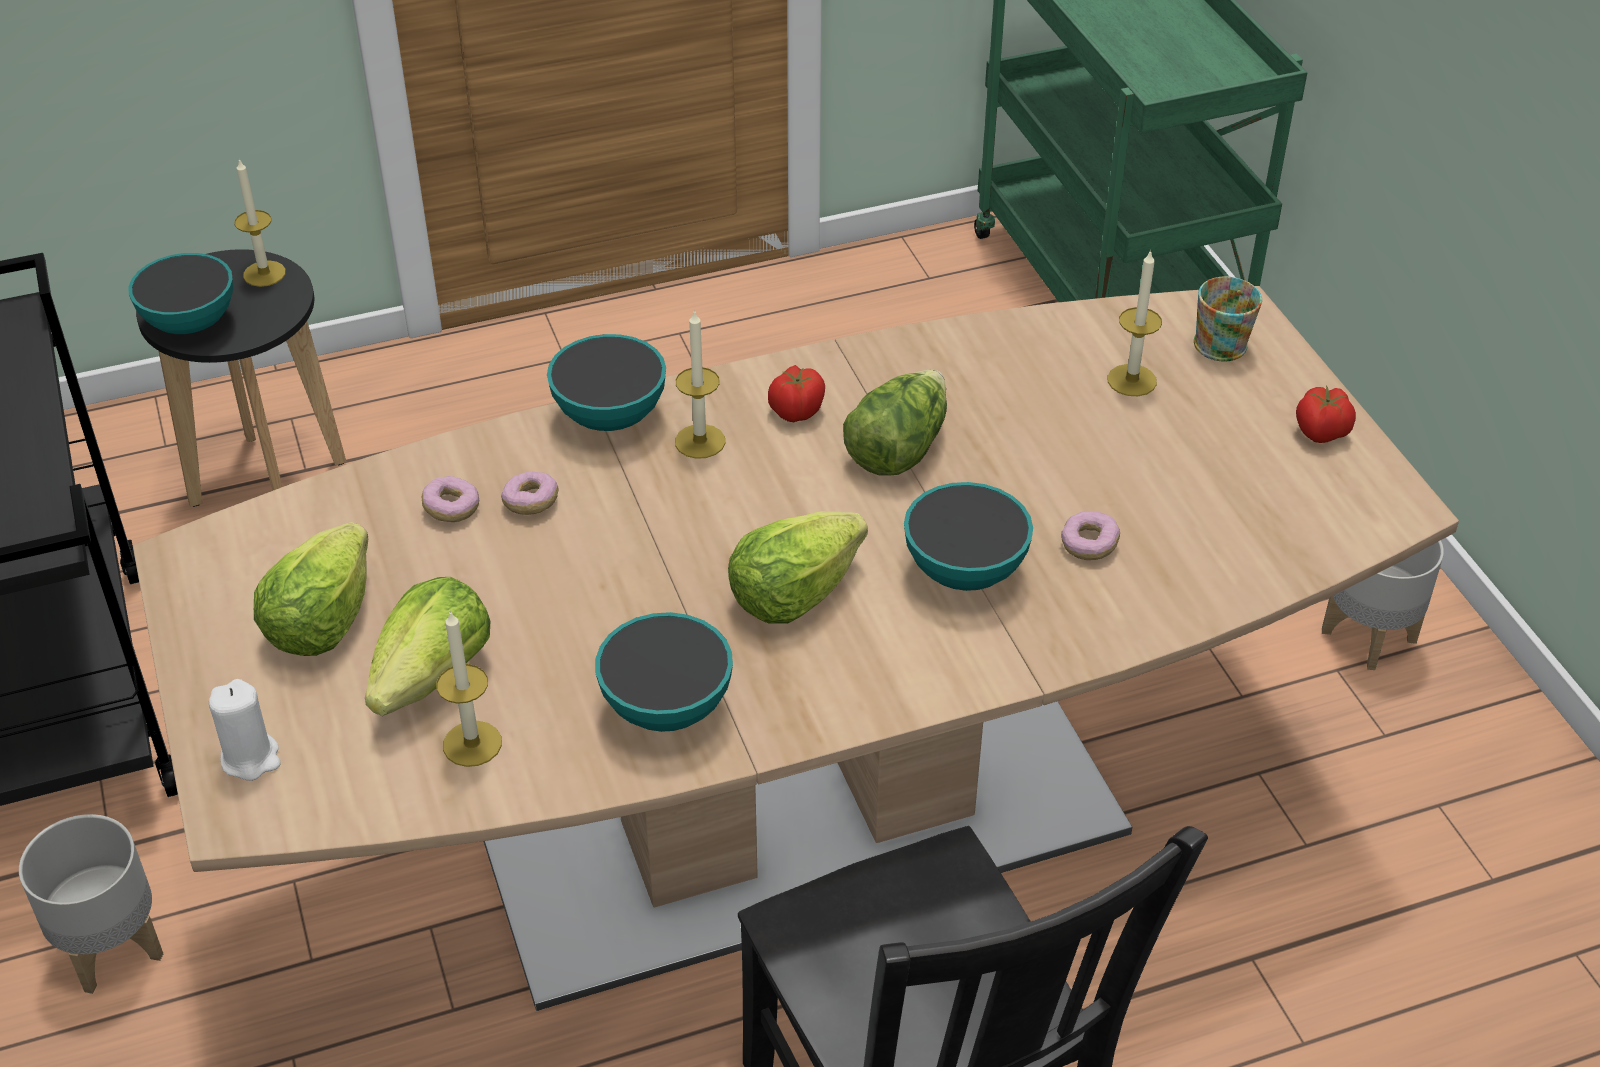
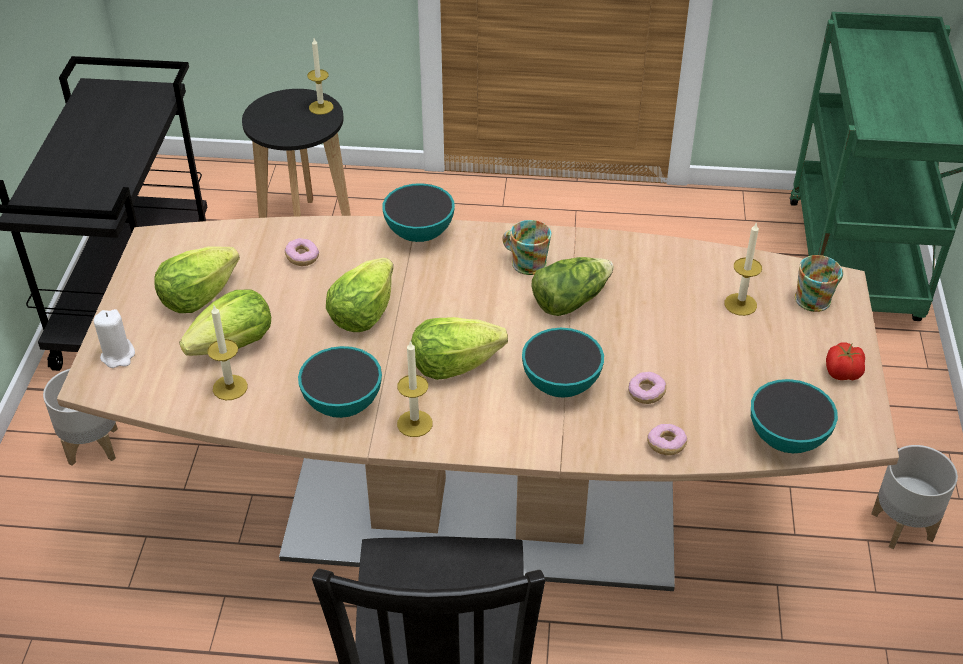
camera: 25 degrees right, 0 degrees up
(190, 323) = (268, 123): bowl -> bowl (786, 438)
(531, 502) = (346, 268): donut -> donut (666, 445)
(605, 564) = (362, 314): none -> lettuce
(700, 441) = (459, 262): candle -> candle (414, 423)
(796, 411) = (525, 262): tomato -> mug

